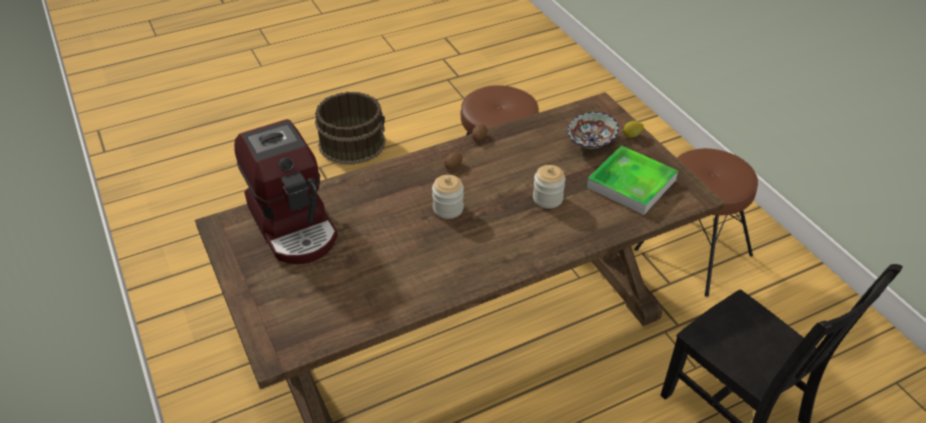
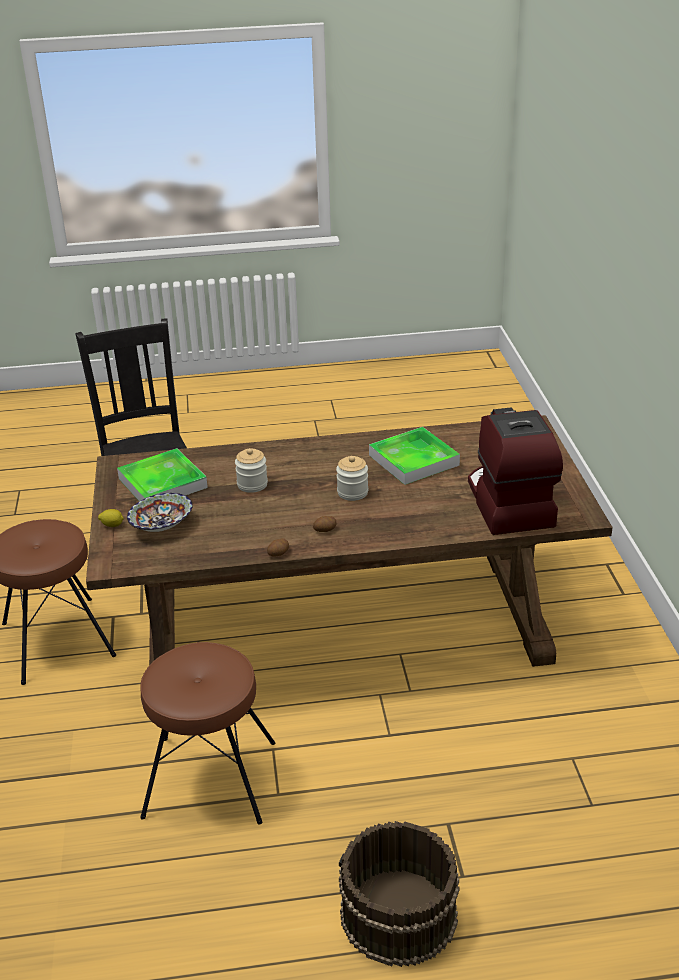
camera: 160 degrees left, 10 degrees down
(403, 264) = (413, 460): none -> tray

